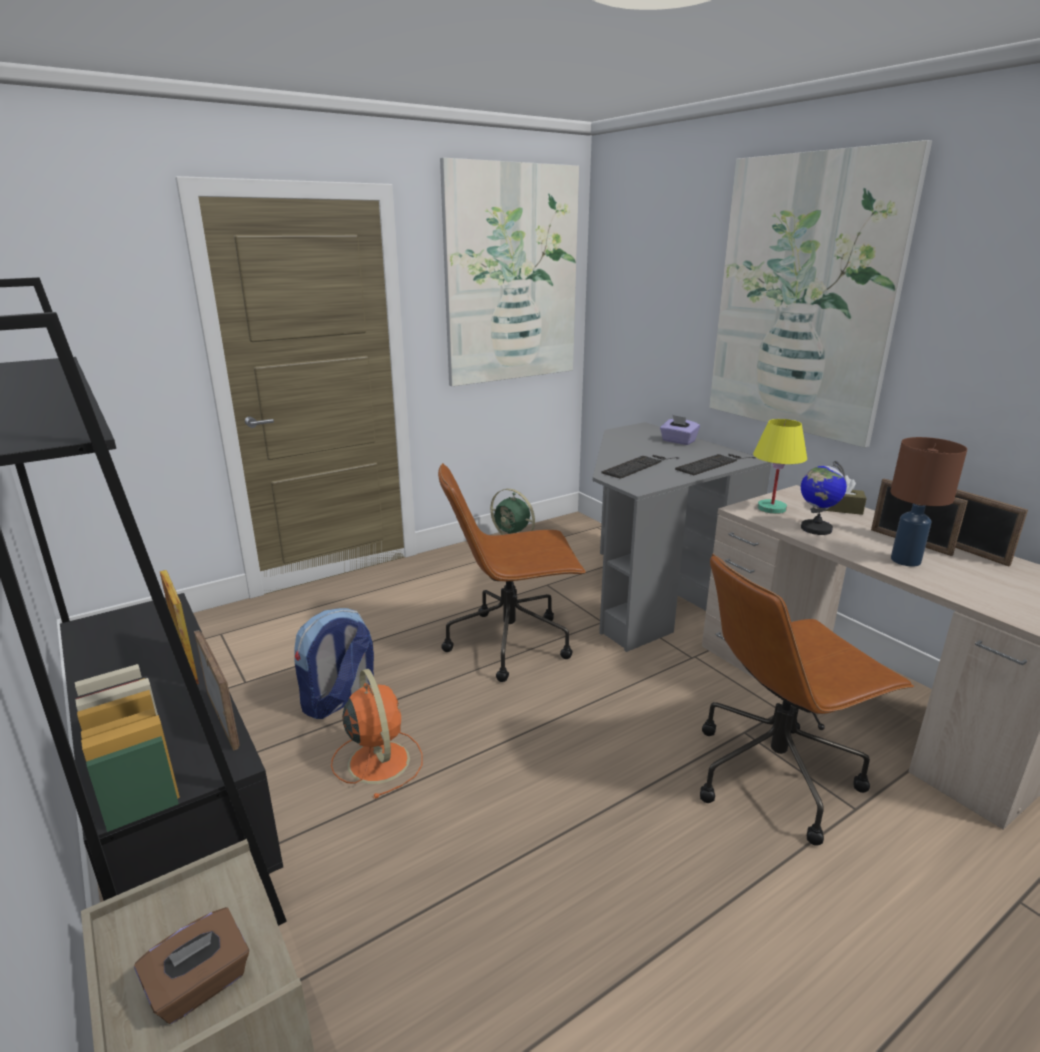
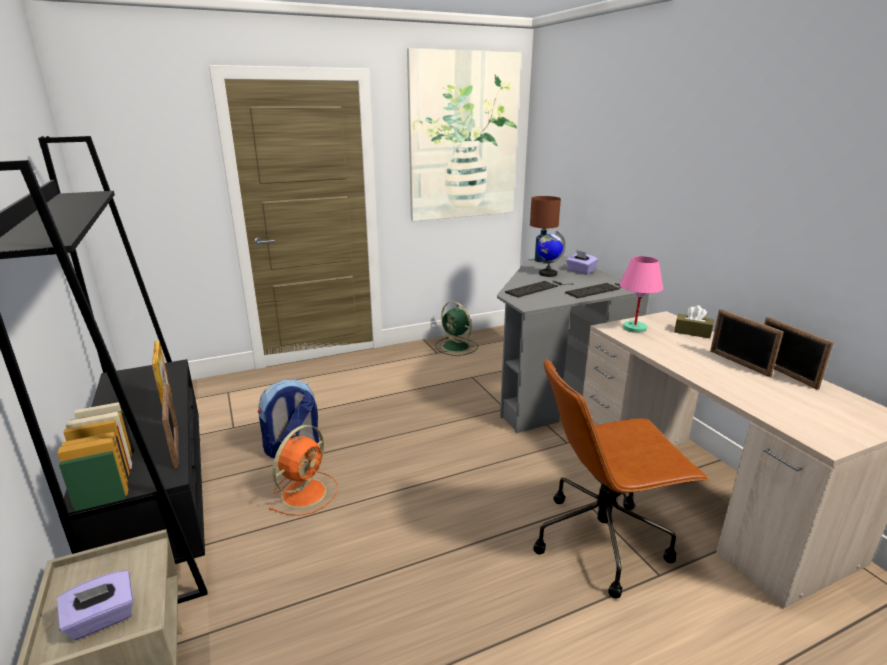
camera: 10 degrees right, 0 degrees up
(200, 985) = (102, 619): brown tissue box -> purple tissue box
(378, 760) = (305, 492): orange fan -> orange fan turned 45 degrees clockwise
(511, 643) = (430, 418): brown office chair -> none
(771, 508) = (634, 328): yellow table lamp -> pink table lamp
(803, 297) = (676, 158): picture -> none
(815, 529) = (662, 347): globe -> globe (547, 274)
(906, 560) = (727, 377): brown table lamp -> brown table lamp (542, 260)

